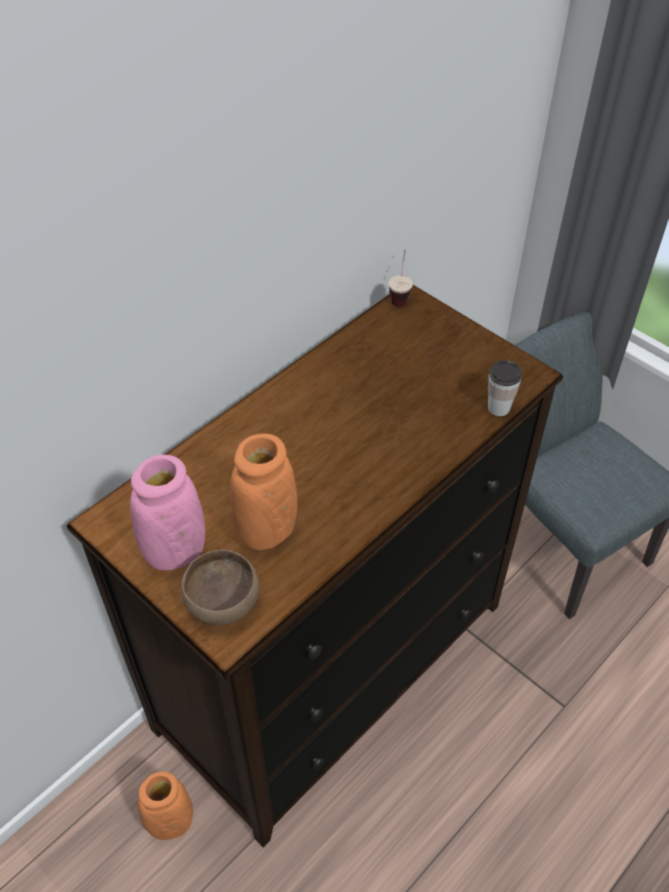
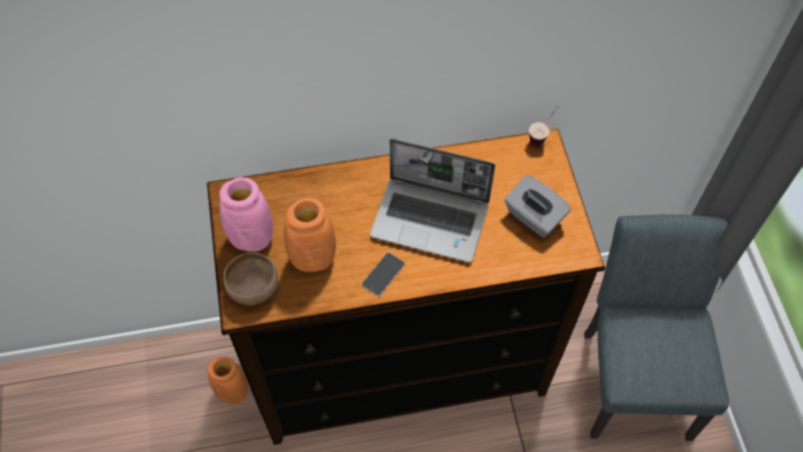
camera: 35 degrees right, 10 degrees up
(358, 502) = (383, 274): none -> phone
(361, 422) = (432, 219): none -> laptop
(458, 366) = (533, 217): none -> grey tissue box
(498, 407) = (533, 264): cup -> none

